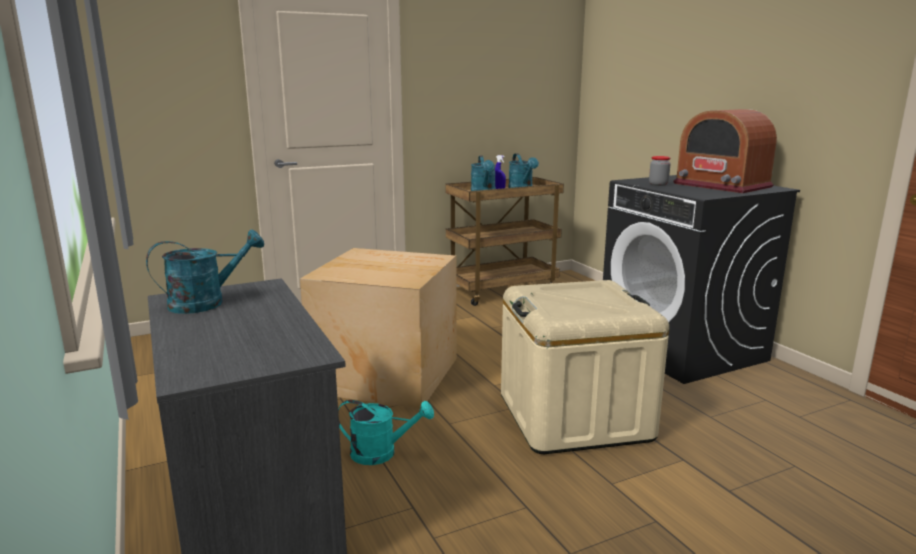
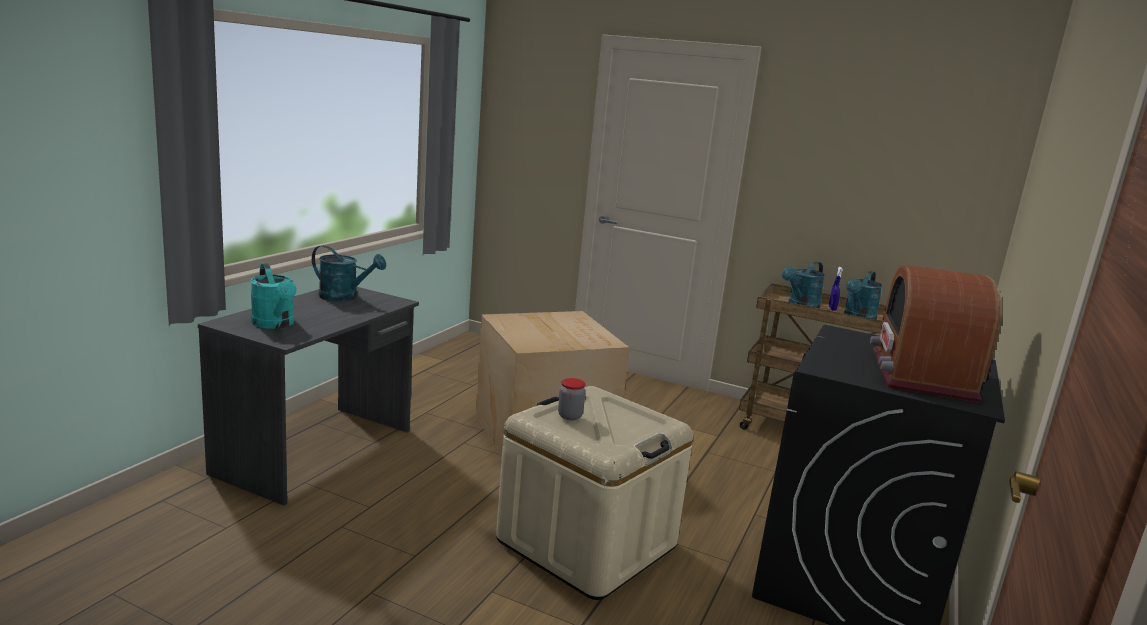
camera: 50 degrees right, 0 degrees up
(381, 453) = (425, 472): turquoise watering can -> turquoise watering can (275, 324)
(658, 184) = (846, 345): jar -> jar (570, 416)

